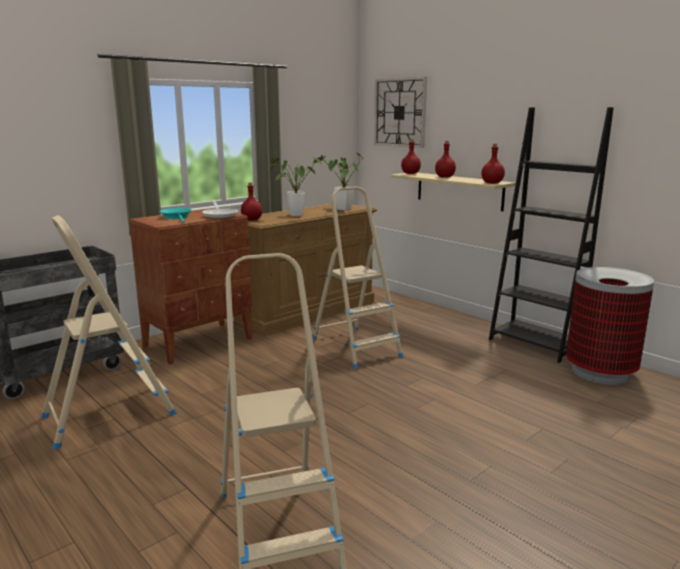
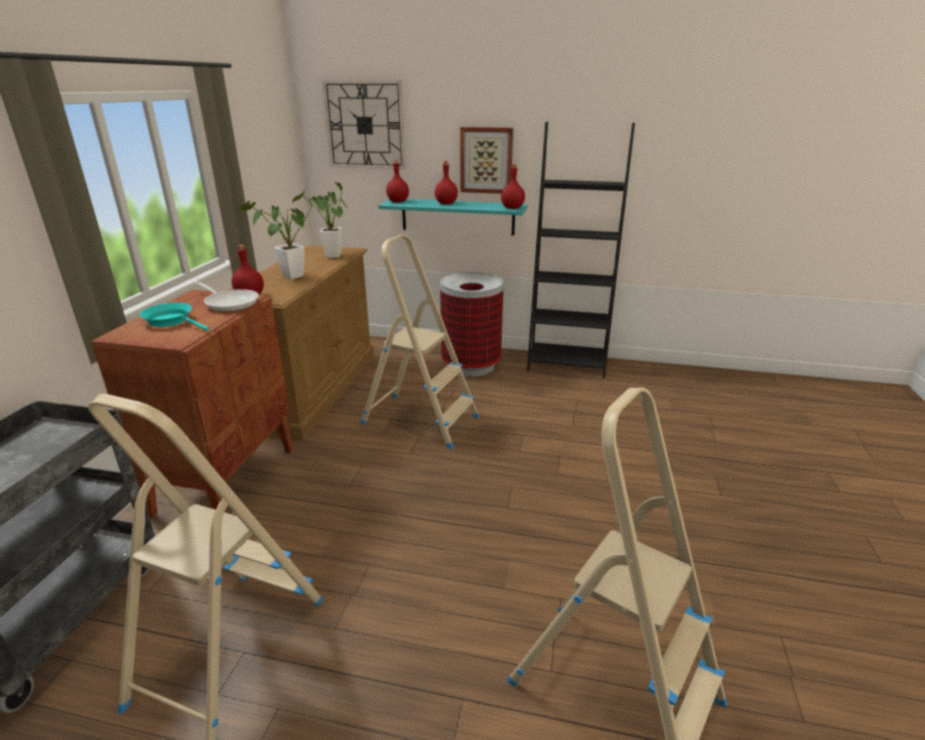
camera: 35 degrees left, 10 degrees up
(459, 190) = (457, 216): beige shelf -> turquoise shelf
(484, 142) = (486, 160): none -> picture
(600, 372) = (641, 378): trash can -> trash can (471, 365)

